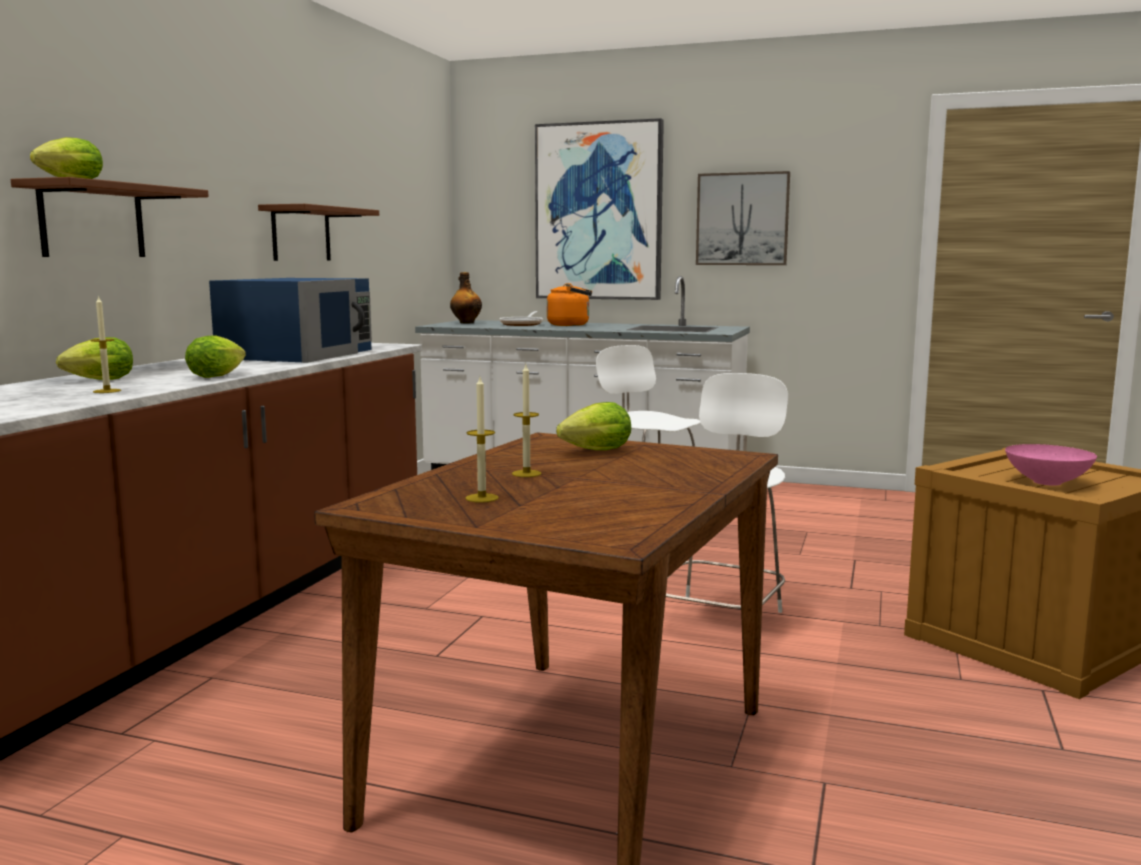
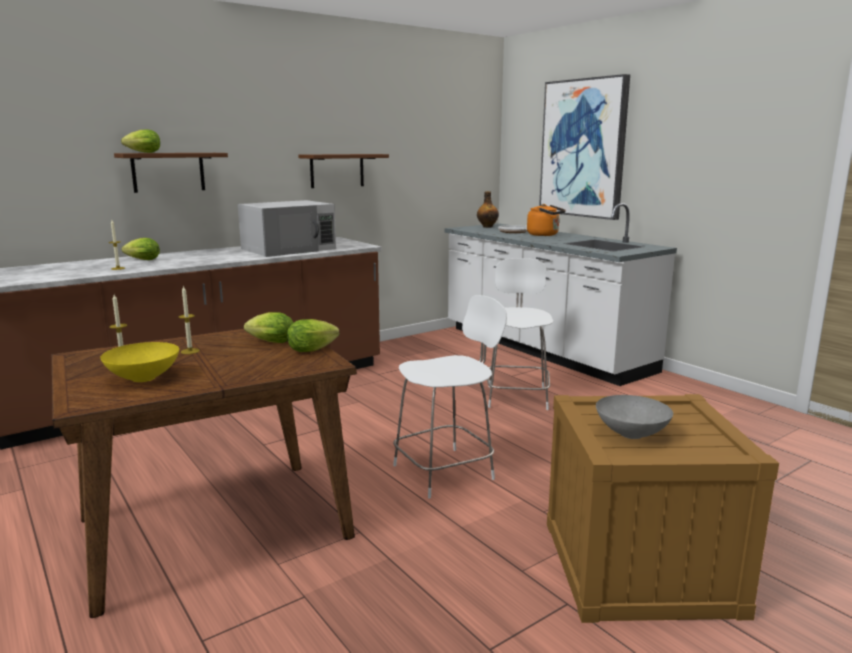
camera: 35 degrees right, 5 degrees up
(219, 376) = (193, 263): lettuce -> lettuce (314, 350)
(298, 354) = (289, 249): blue microwave -> white microwave
(583, 504) = (145, 378): none -> yellow bowl
(742, 219) = (681, 157): picture -> none
(1048, 482) = (632, 434): pink bowl -> grey bowl

